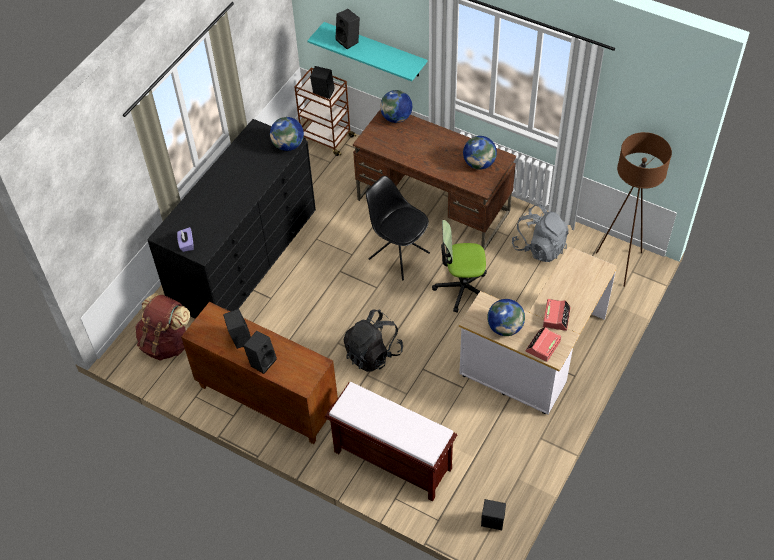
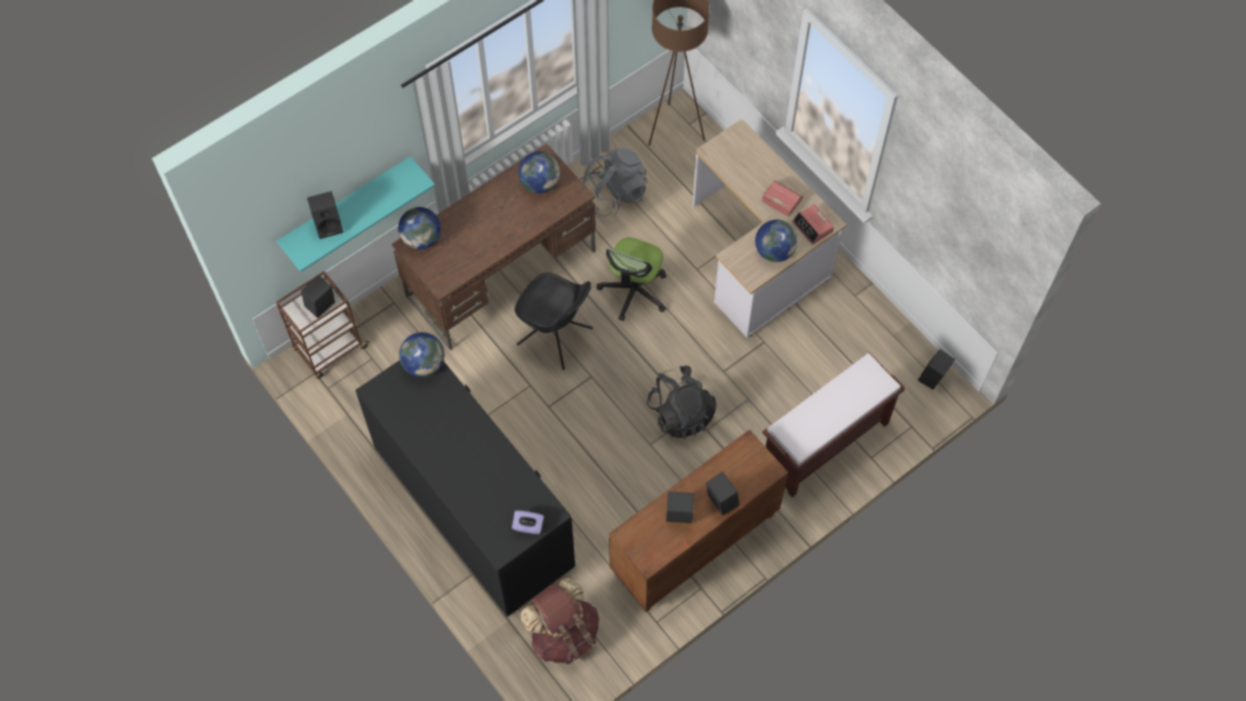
camera: 70 degrees left, 10 degrees up
(398, 255) = (556, 337): black chair -> black chair turned 120 degrees counterclockwise

